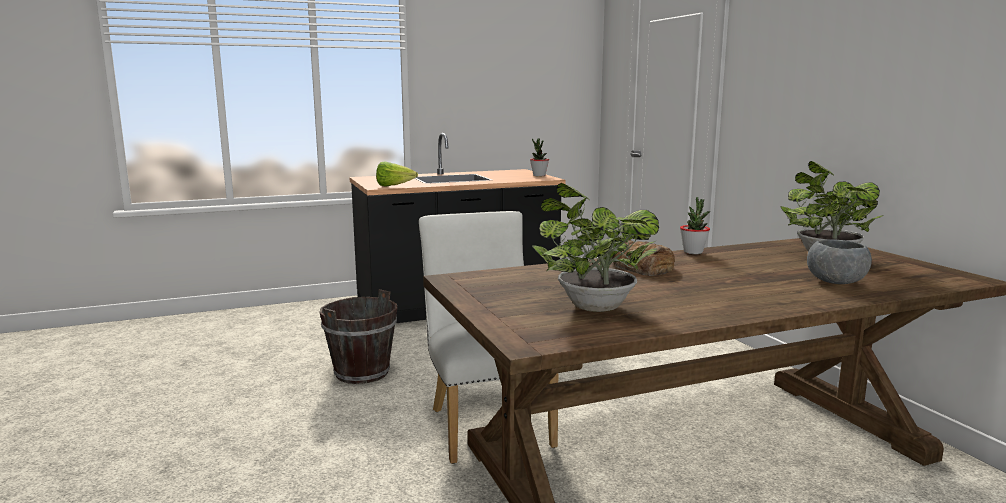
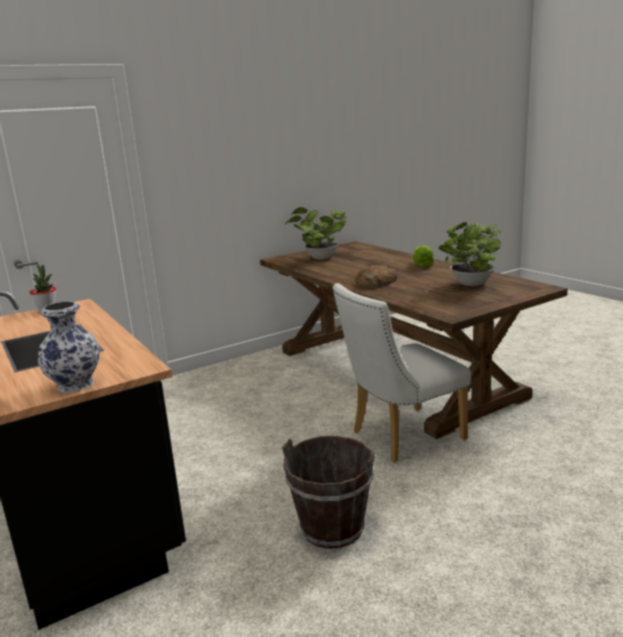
camera: 100 degrees left, 5 degrees up
(372, 182) = (76, 384): none -> vase
(394, 186) = (137, 360): lettuce -> lettuce (421, 265)
(693, 252) = (326, 276): potted plant -> none
(836, 282) = (377, 256): grey bowl -> none

